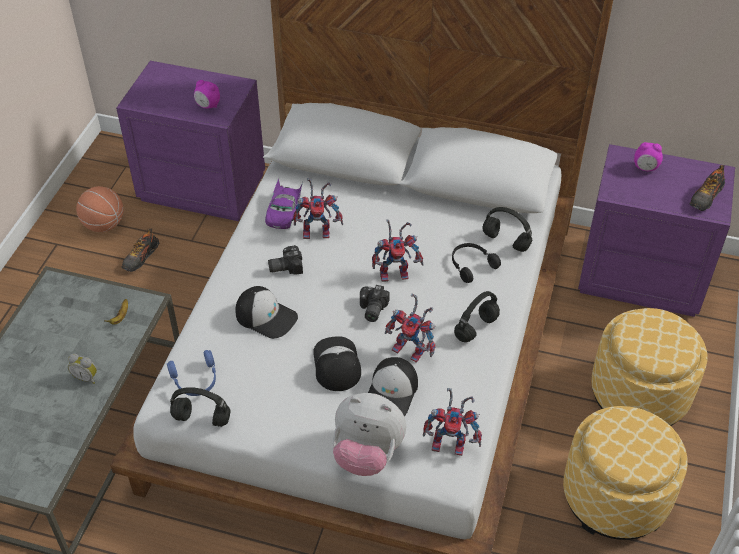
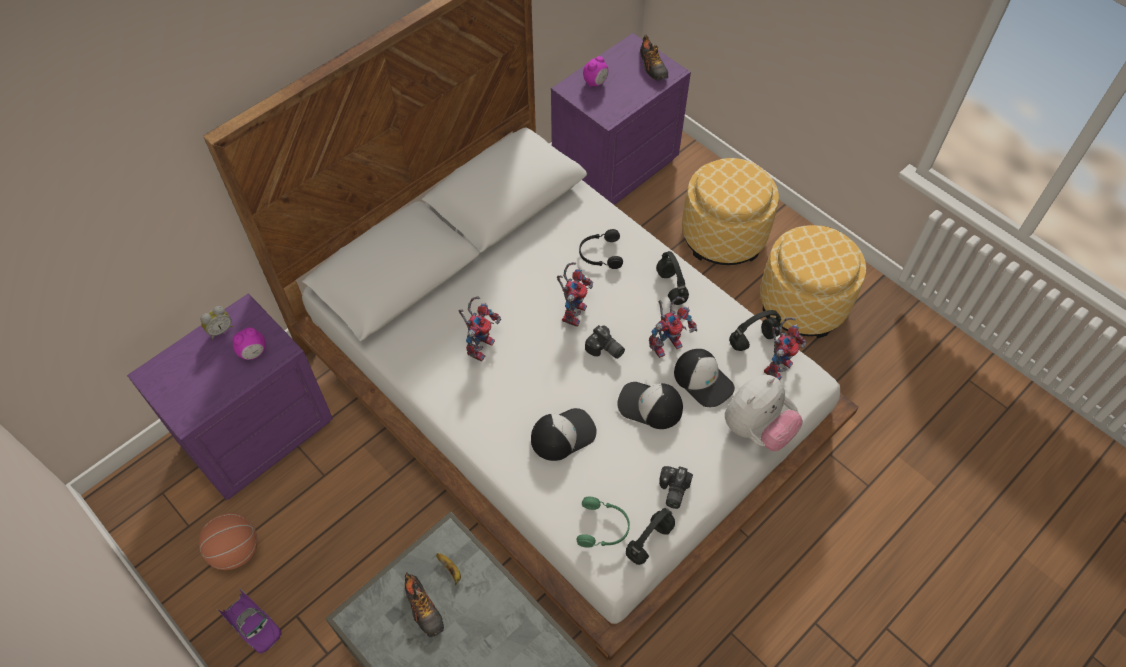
camera: 60 degrees left, 10 degrees up
(86, 377) = (510, 633): alarm clock -> alarm clock (220, 330)
(141, 257) = (312, 533): shoe -> shoe (423, 607)
(195, 380) = (603, 527): blue headphones -> green headphones
(284, 211) = (434, 360): purple toy car -> purple toy car (254, 625)
(285, 266) = (507, 392): camera -> camera (672, 491)
(505, 241) = (590, 217): black headphones -> black headphones (753, 340)

